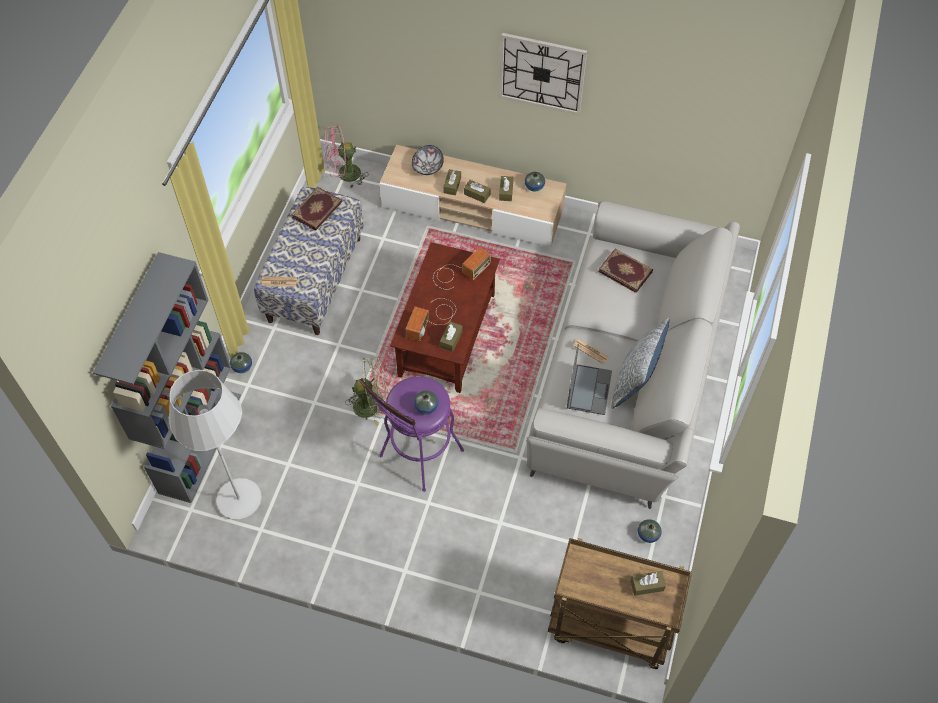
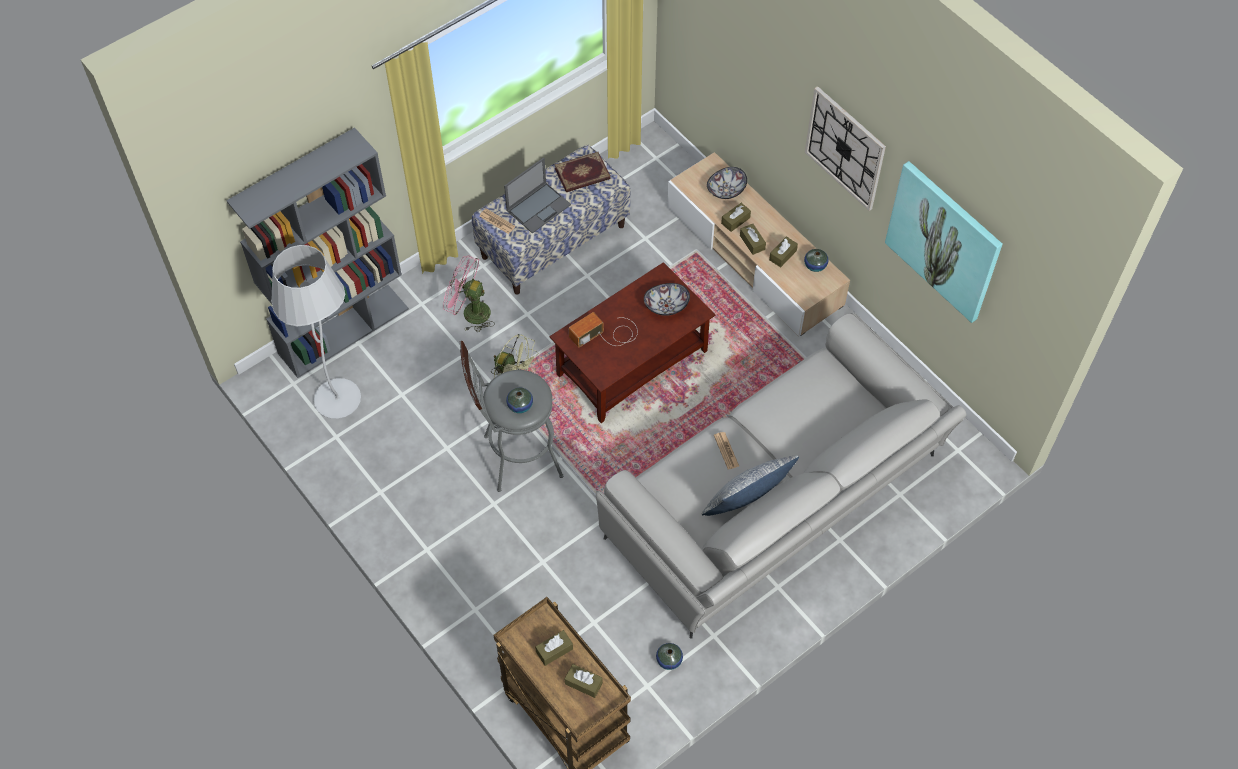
camera: 35 degrees right, 0 degrees up
(242, 366) = (429, 284): vase -> none
(344, 175) = (657, 157): pink fan -> pink fan (470, 312)
(417, 458) = (515, 458): purple stool -> grey stool
(451, 339) = (608, 363): brown tissue box -> brown tissue box (554, 650)
(459, 272) = (666, 305): radio -> bowl
(589, 389) = (695, 483): laptop -> laptop (539, 207)
(625, 271) = (825, 395): book -> none
(663, 102) = (944, 240): none -> picture

